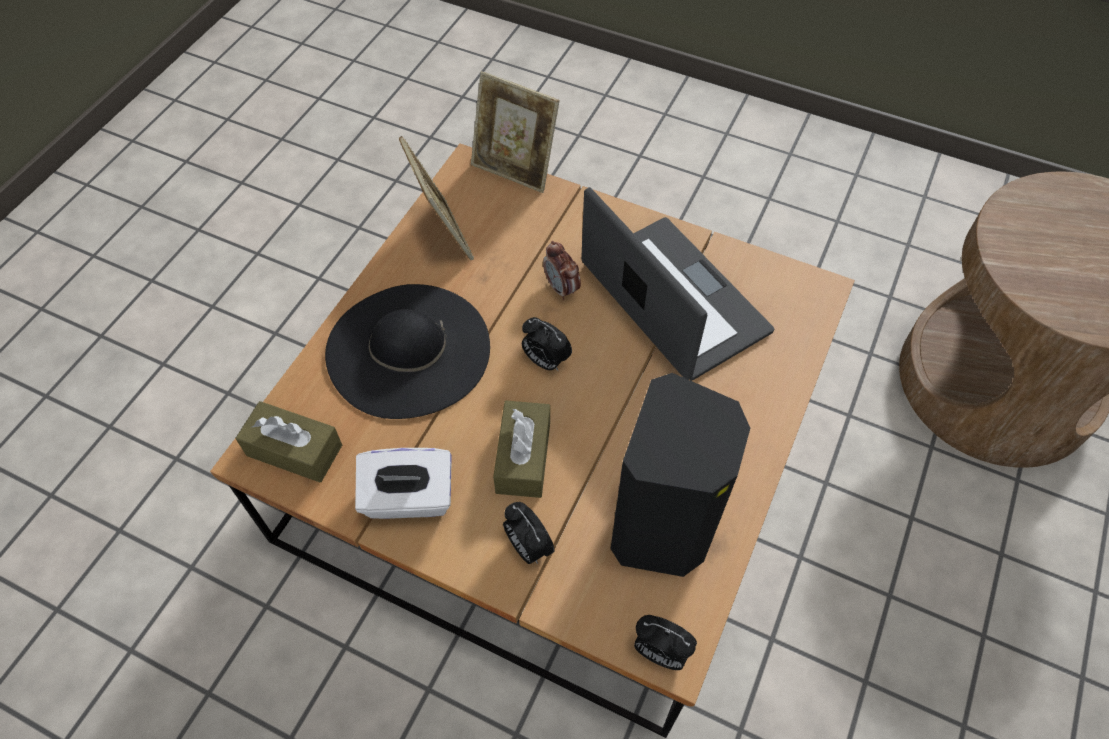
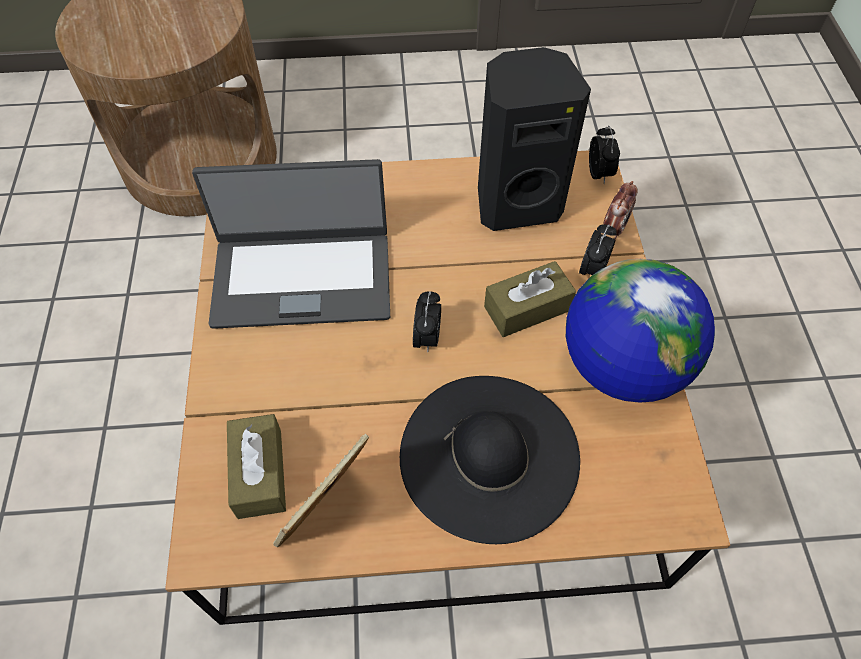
camera: 120 degrees left, 0 degrees up
(294, 450) = (655, 483): brown tissue box -> brown tissue box (259, 473)
(409, 498) = (621, 366): white tissue box -> globe
(514, 169) = (187, 496): picture frame -> none
(561, 288) = (338, 365): alarm clock -> alarm clock (614, 228)
(672, 299) = (302, 277): laptop -> laptop turned 120 degrees counterclockwise

